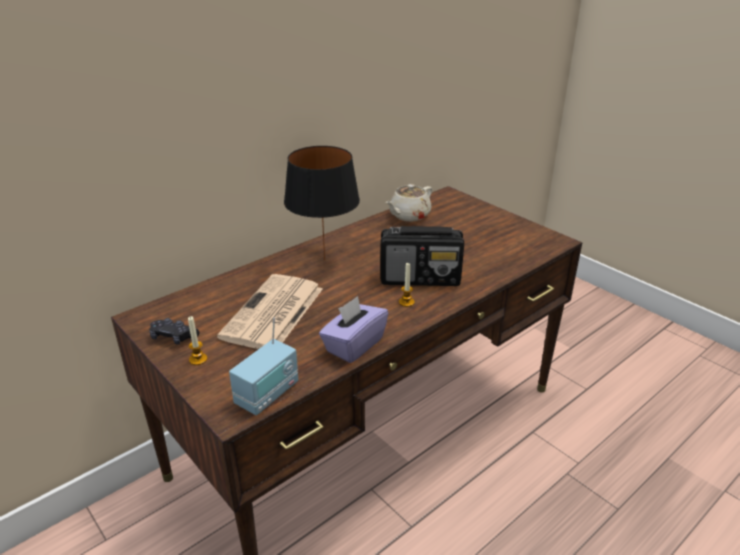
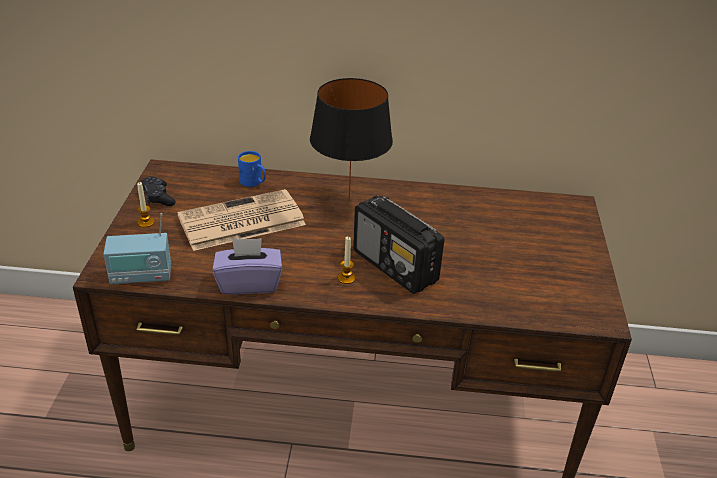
camera: 45 degrees right, 5 degrees up
(235, 285) = (254, 182): none -> blue mug
(409, 215) = (494, 204): beige teapot -> none

